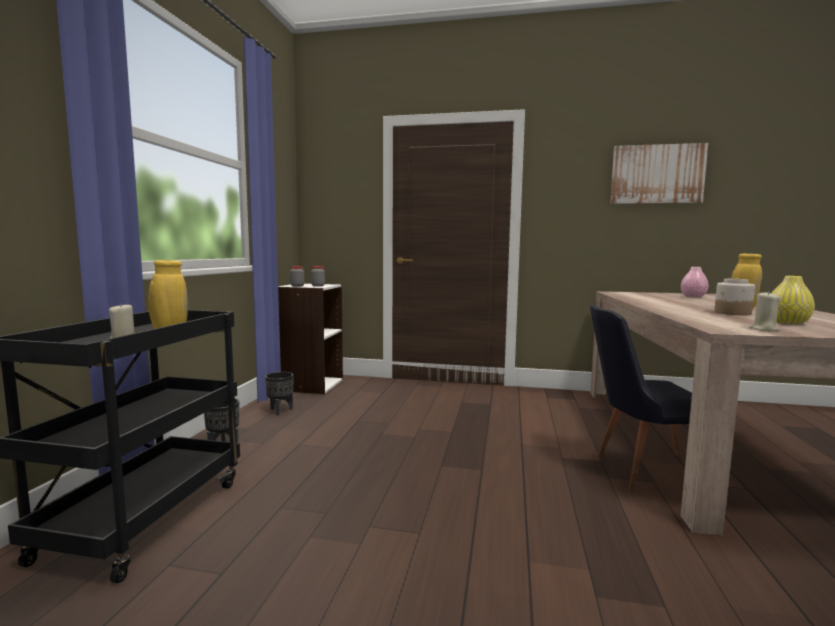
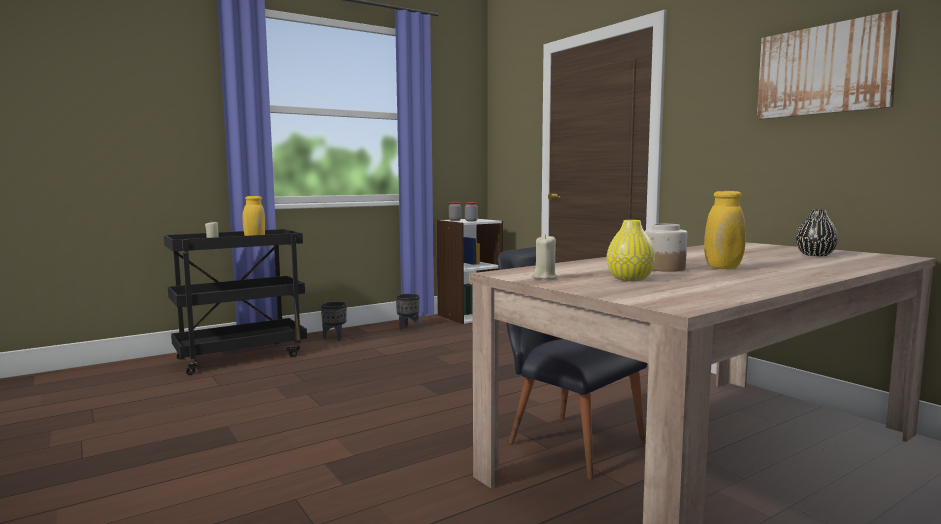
camera: 45 degrees right, 0 degrees up
(693, 296) = (815, 255): pink vase -> black vase

